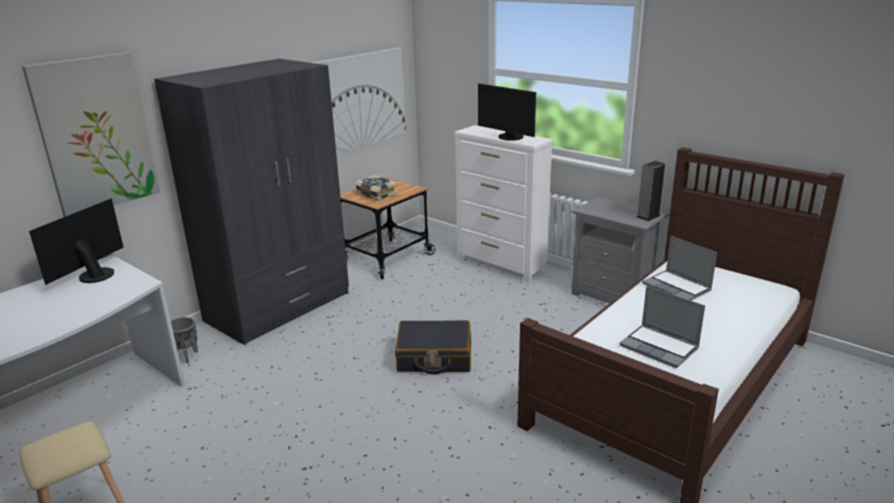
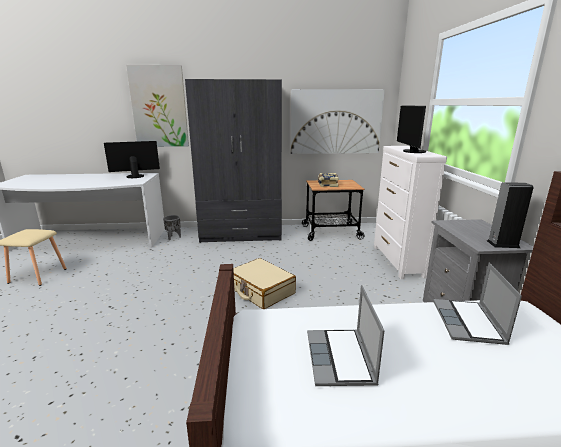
camera: 45 degrees right, 5 degrees down
(434, 357) = (261, 290): black suitcase -> beige suitcase

